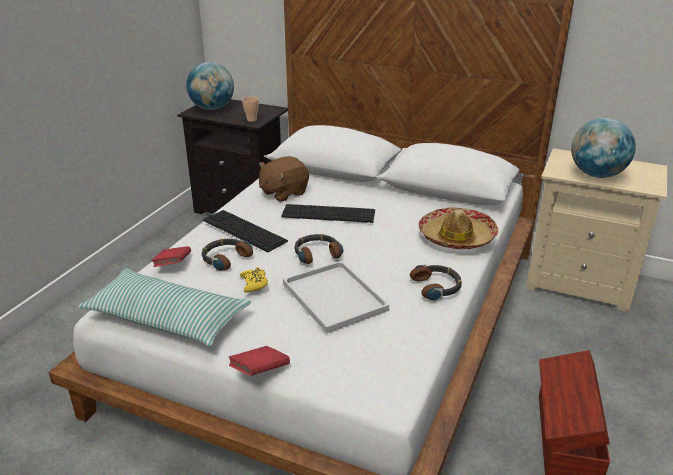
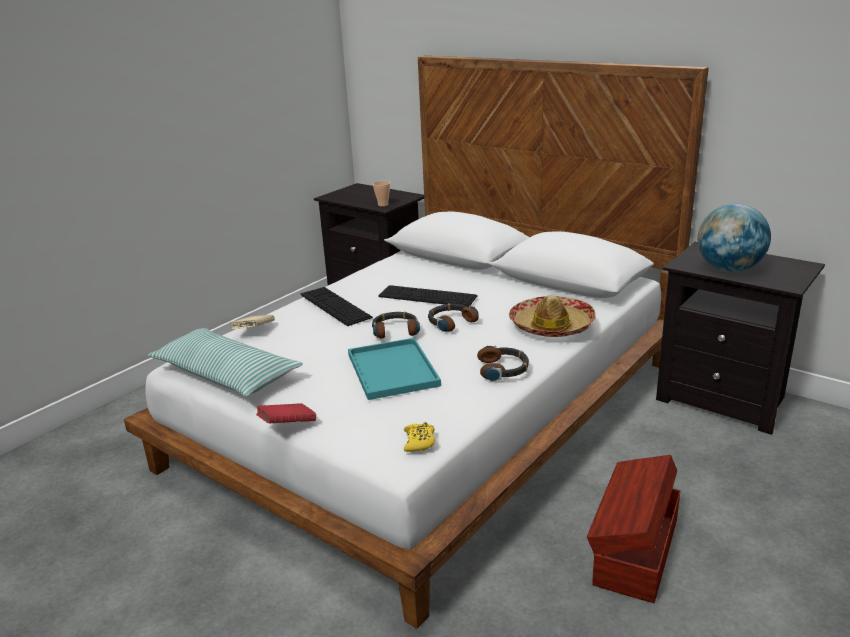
camera: 15 degrees right, 5 degrees down
(173, 265) = (254, 331): red book -> beige book
(212, 108) = (350, 194): globe -> none
(225, 258) = (304, 328): headphones -> headphones (451, 322)
(254, 284) = (320, 352): yellow game controller -> yellow game controller (419, 442)
(283, 193) = (393, 275): brown plush toy -> none
(332, 296) = (391, 369): white tray -> turquoise tray
(580, 282) = (725, 399): beige nightstand -> black nightstand

